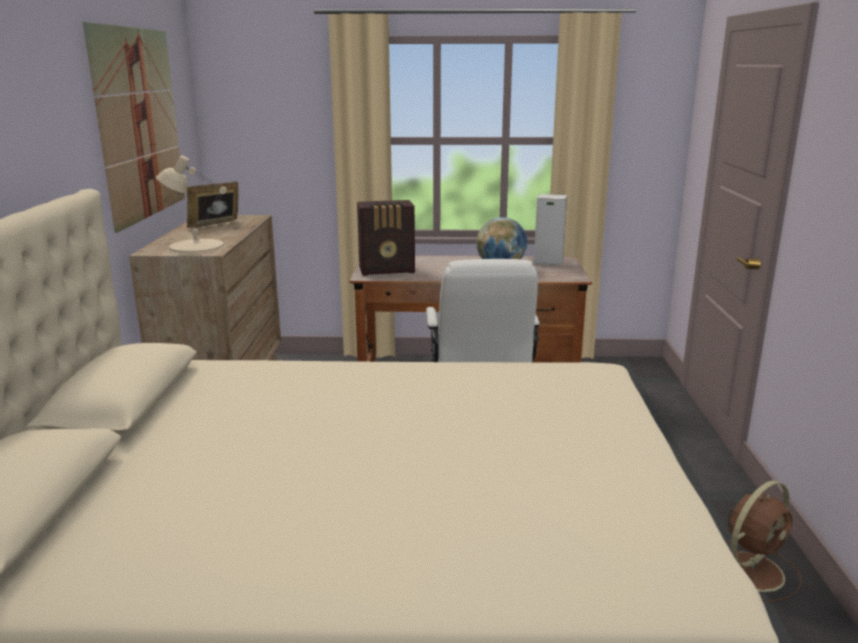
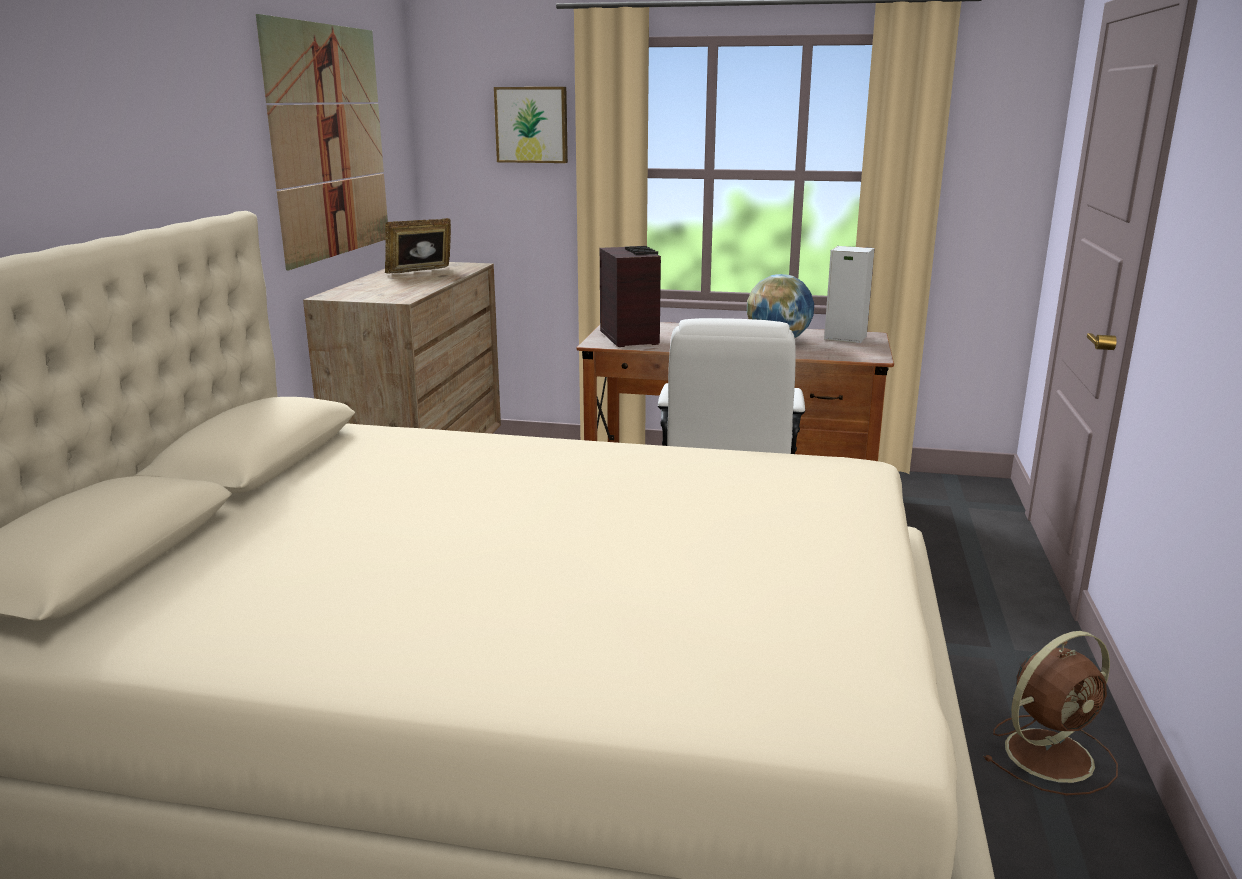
camera: 10 degrees right, 0 degrees up
(195, 246) = (384, 292): beige table lamp -> none
(295, 104) = (532, 125): none -> picture
(388, 270) = (630, 337): radio -> radio turned 105 degrees counterclockwise

